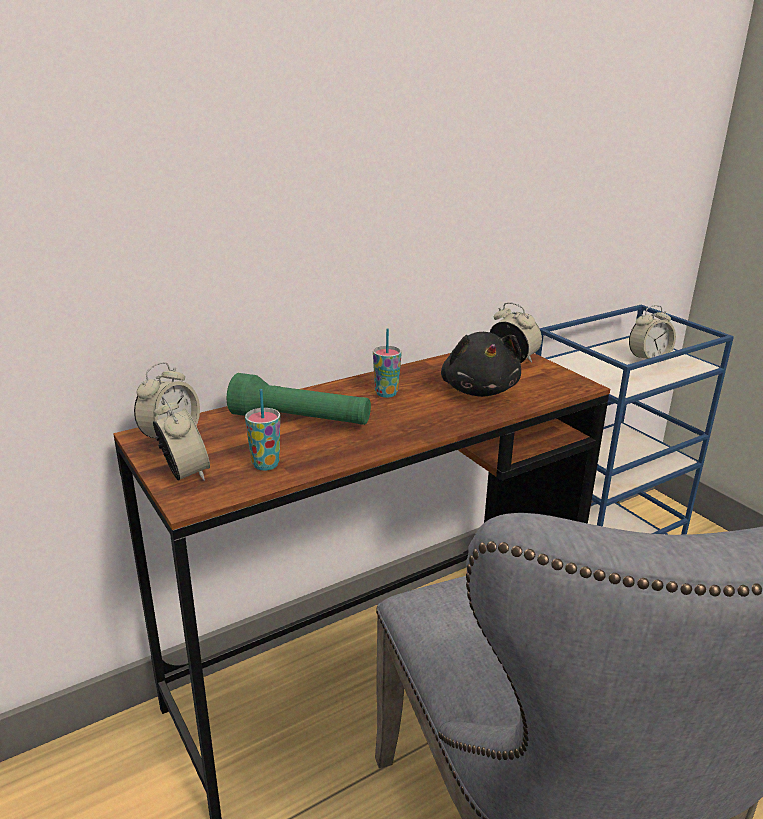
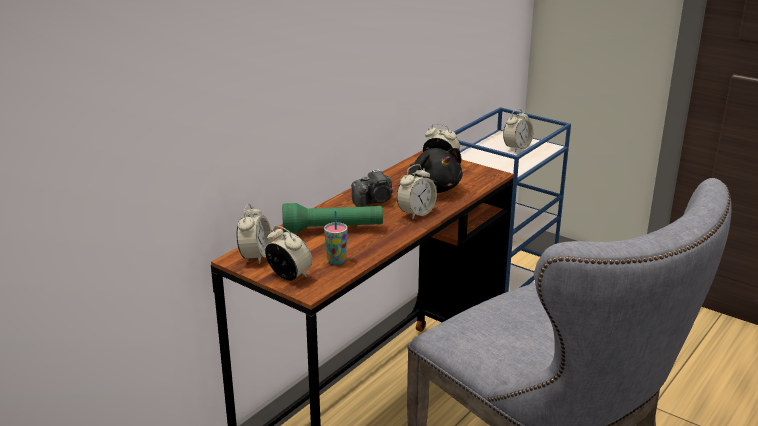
camera: 20 degrees left, 0 degrees up
(386, 393) = (374, 201): cup -> camera
(430, 419) = (416, 213): none -> alarm clock

